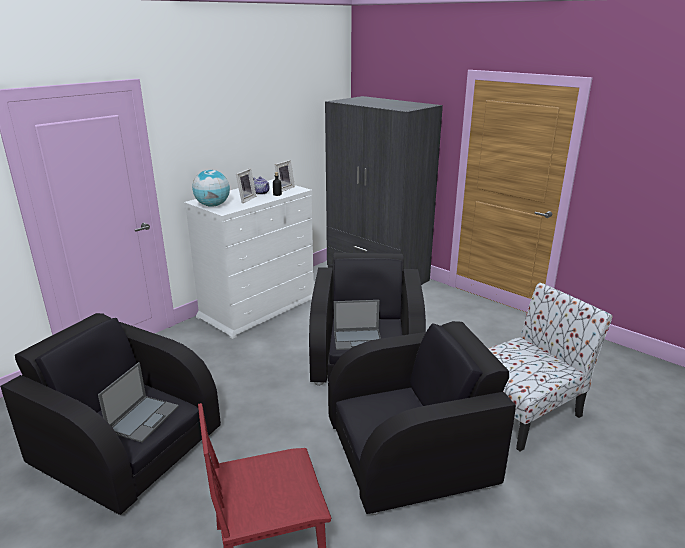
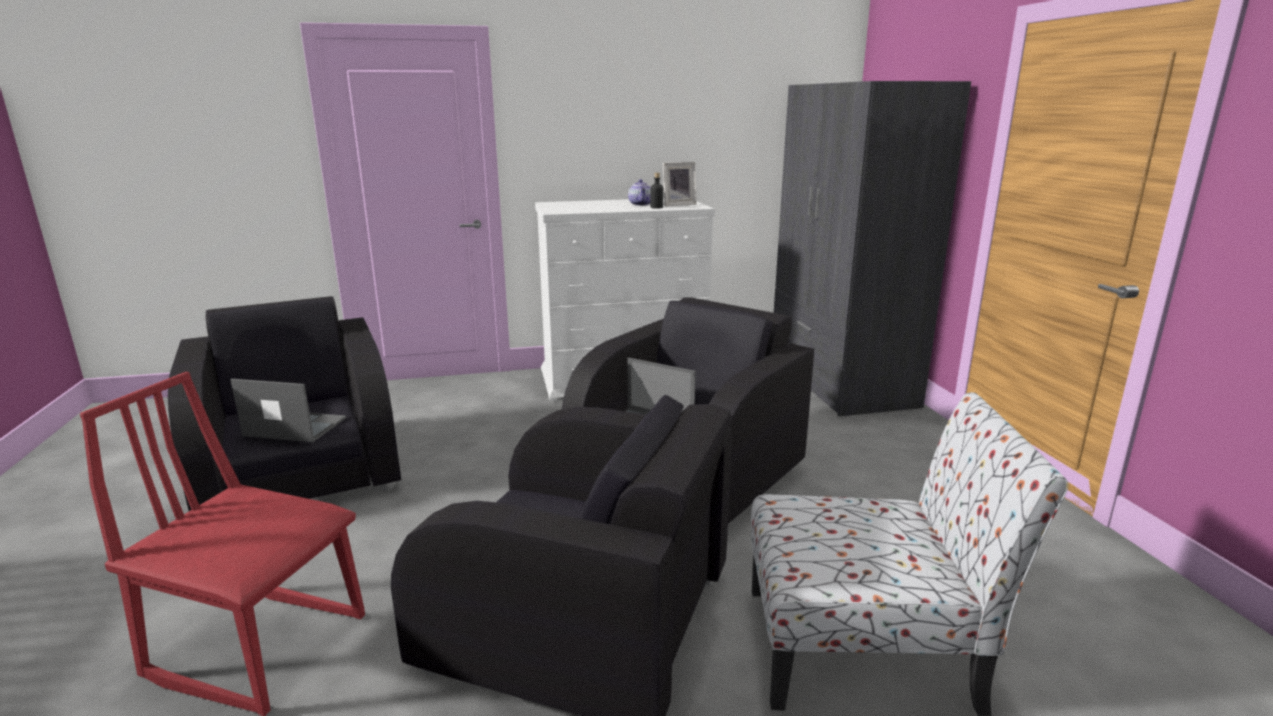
camera: 35 degrees right, 5 degrees down
(143, 418) = (294, 427): laptop -> laptop turned 135 degrees counterclockwise
(212, 205) = (556, 207): globe -> none
(245, 199) = (606, 207): picture frame -> none

